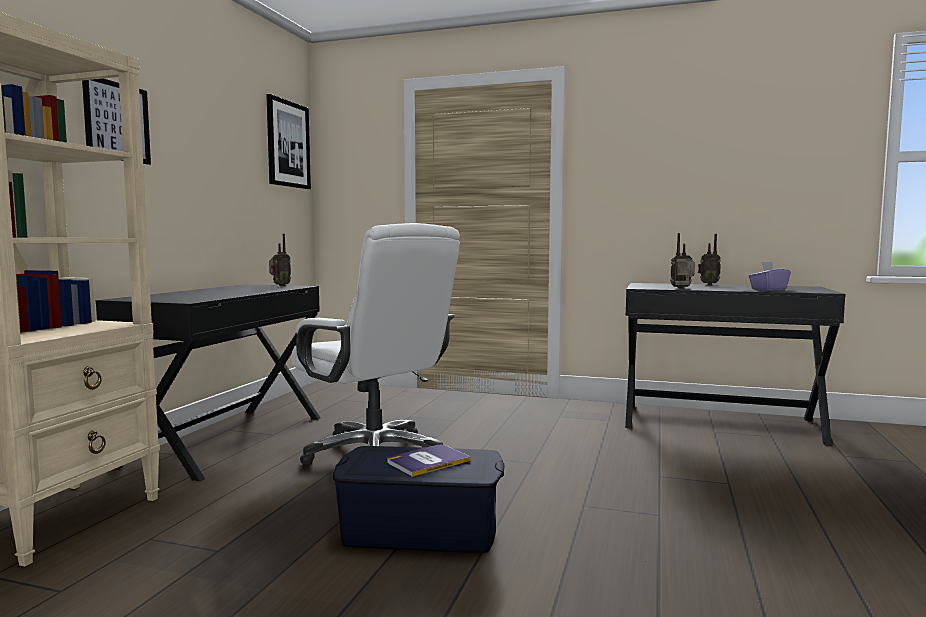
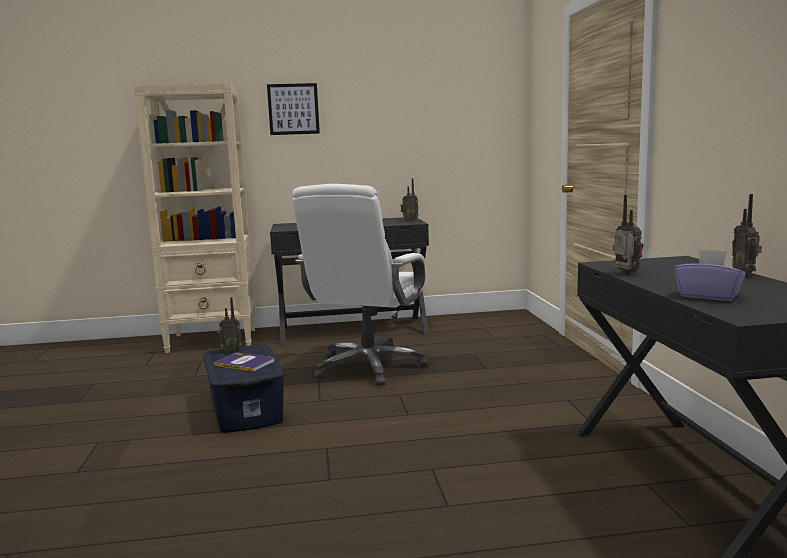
camera: 65 degrees right, 5 degrees up
(288, 144) = (484, 90): picture -> none
(362, 463) = (230, 351): none -> radio

